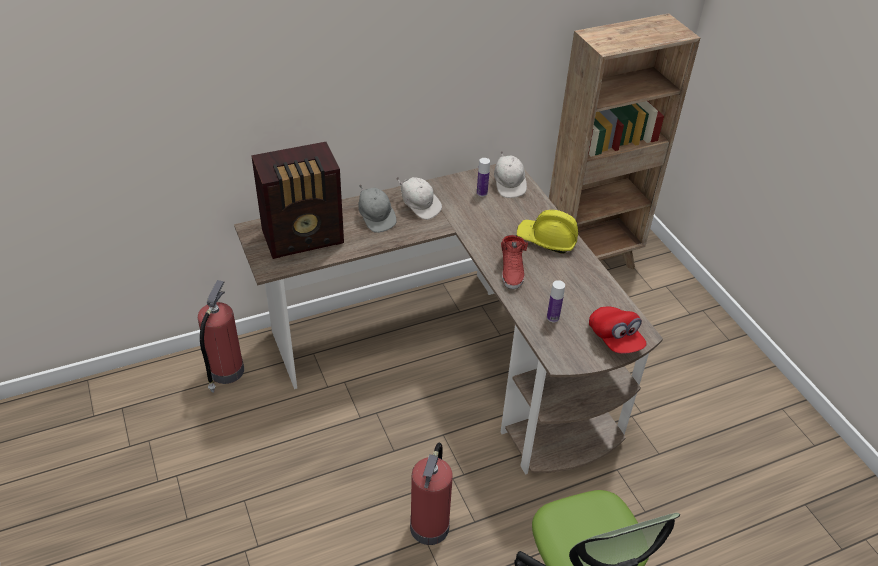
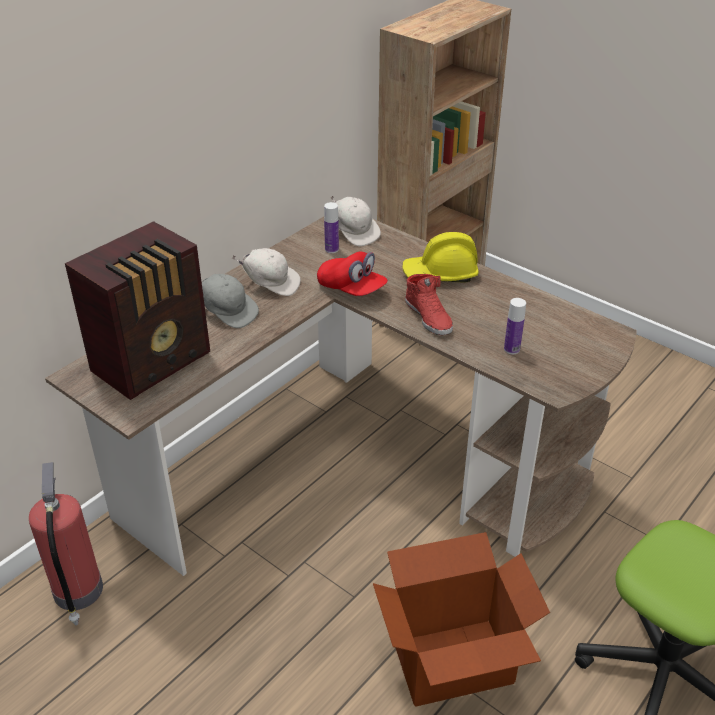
camera: 25 degrees left, 5 degrees down
(430, 525) = (453, 663): fire extinguisher -> cardboard box
(615, 339) = (592, 348): red cap -> red cap (351, 289)

